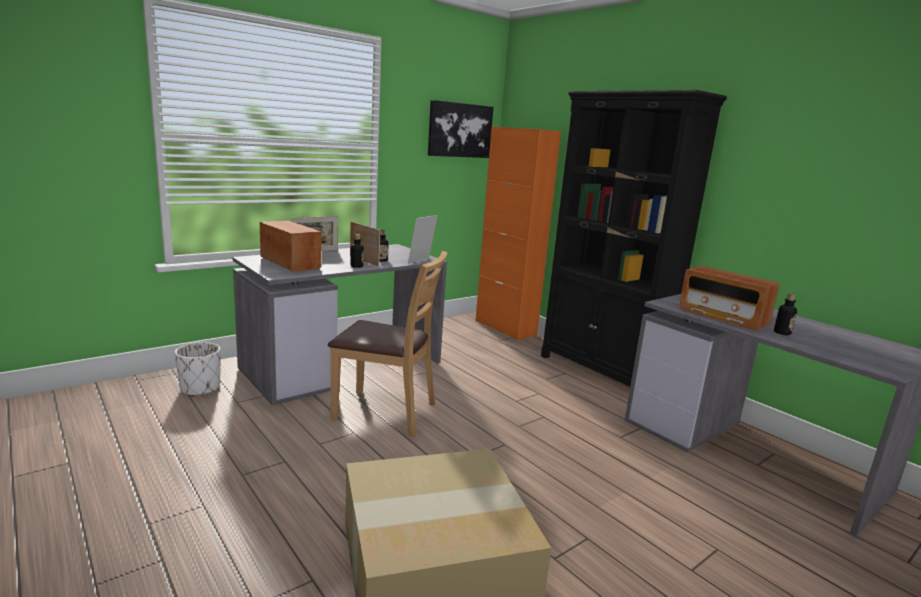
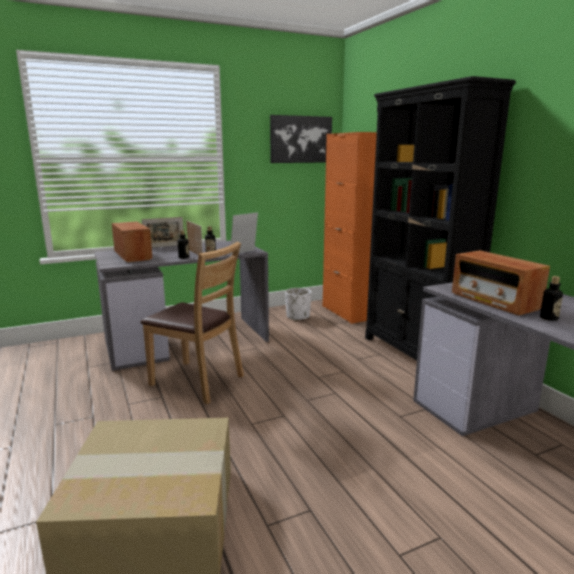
camera: 15 degrees right, 0 degrees up
(200, 388) = (68, 355): white planter -> white planter (298, 316)

